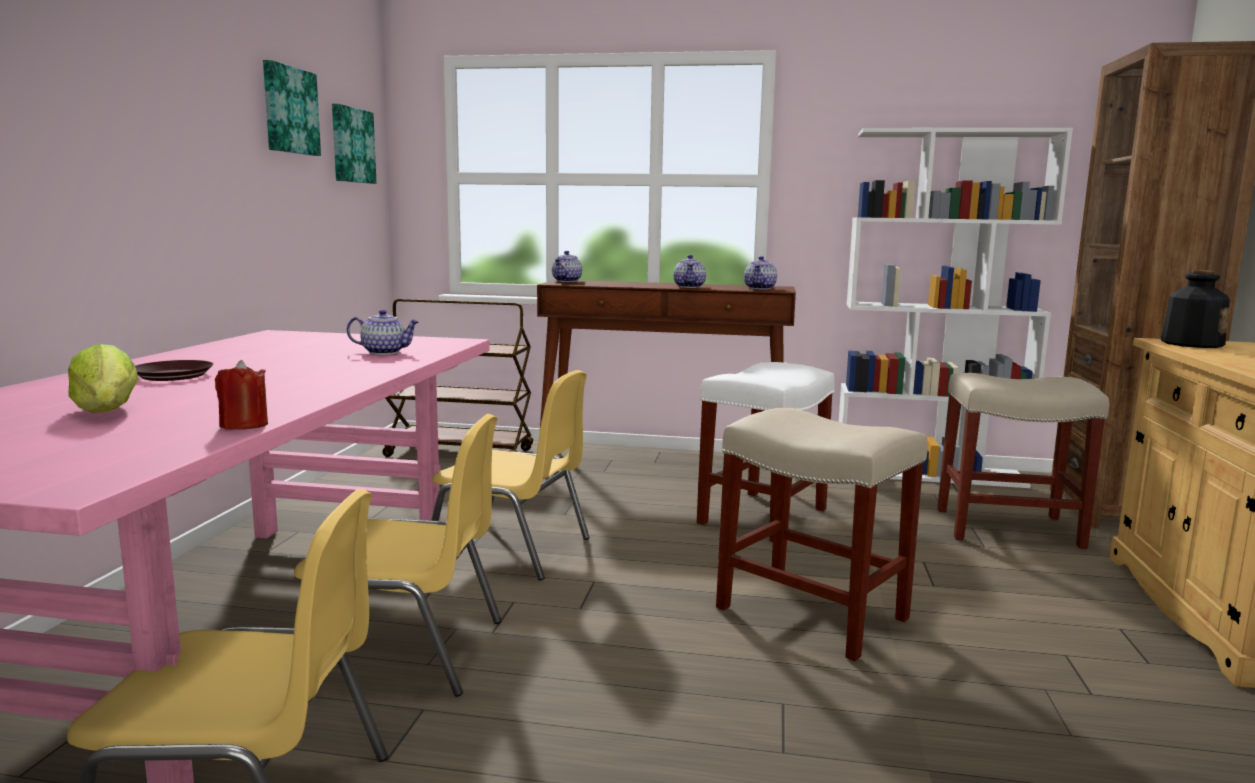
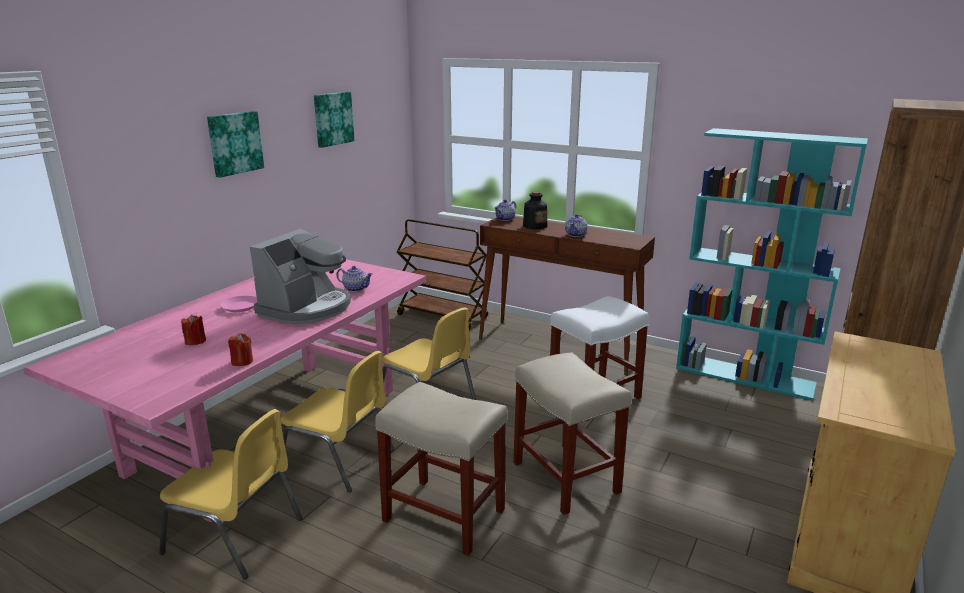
camera: 20 degrees right, 10 degrees up
(107, 412) = (195, 341): lettuce -> red candle
(173, 376) = (240, 307): brown plate -> pink plate
(315, 371) = (306, 308): none -> coffee machine
(351, 145) = (380, 125): picture -> picture (234, 143)
(760, 288) = (623, 240): teapot -> none
(929, 474) = (745, 376): white bookcase -> turquoise bookcase
(1009, 528) = (759, 434): beige stool -> beige stool (445, 515)
(1191, 344) = (861, 347): bottle -> bottle (534, 226)

